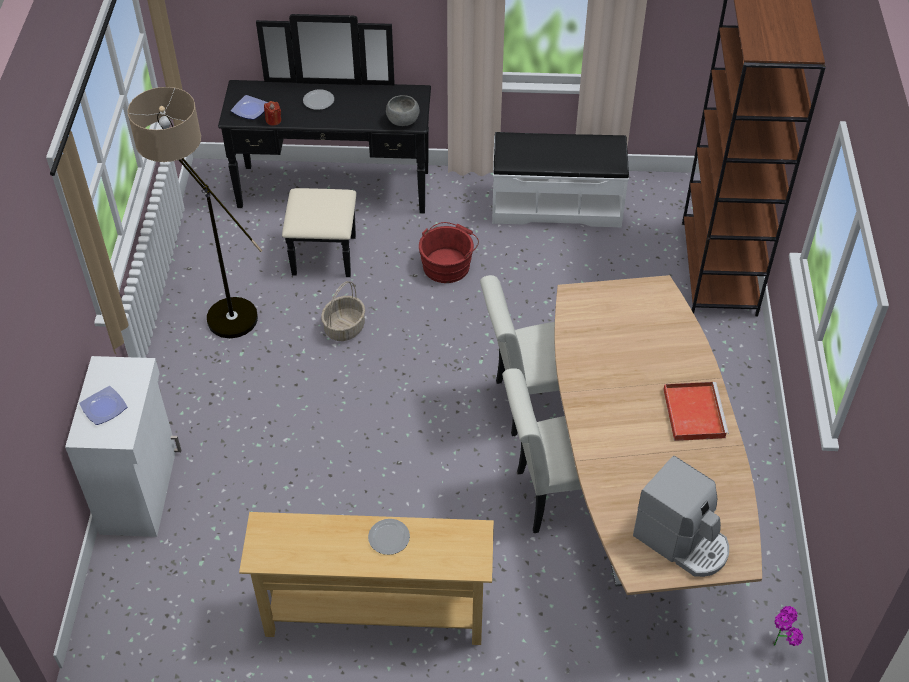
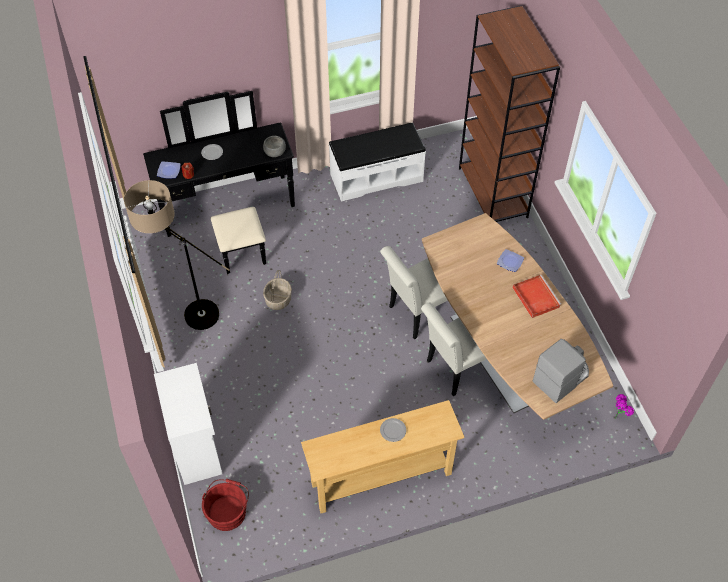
camera: 20 degrees left, 5 degrees up
(104, 408) = (180, 406): plate -> plate (510, 262)
(448, 264) = (325, 237): red bucket -> red bucket (227, 510)
(682, 541) = (561, 378): coffee machine -> coffee machine turned 60 degrees counterclockwise

